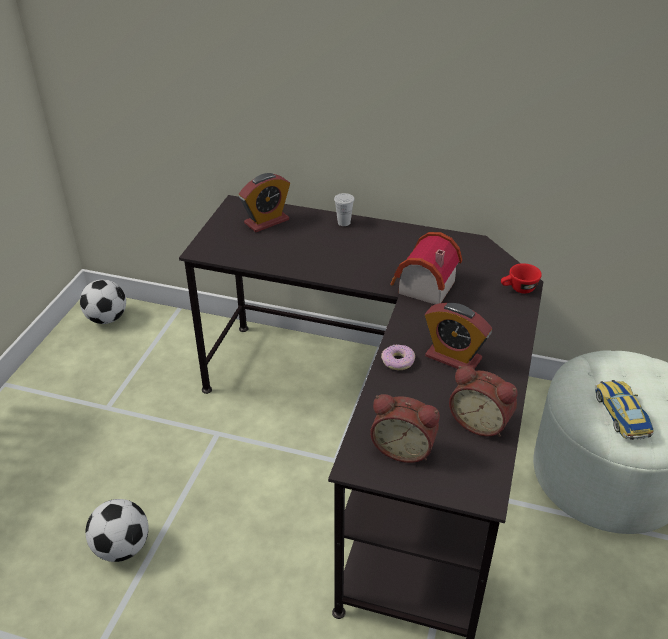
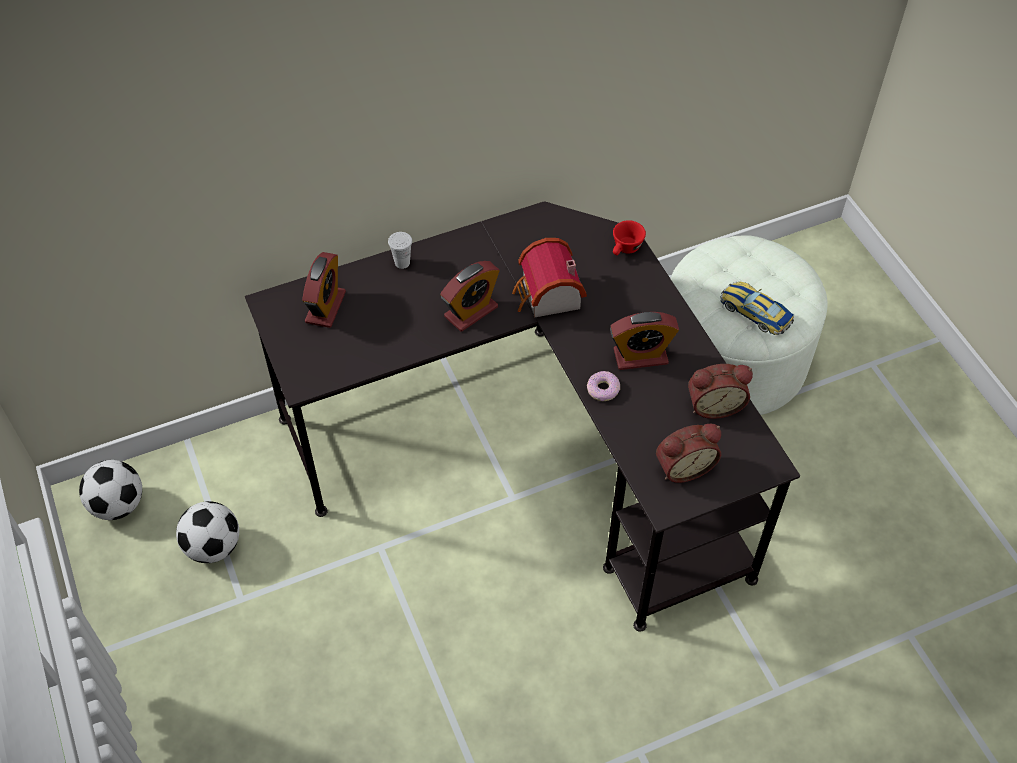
camera: 40 degrees left, 15 degrees up
(122, 548) = (413, 712): football -> football (213, 546)
(356, 268) = (471, 312): none -> alarm clock

